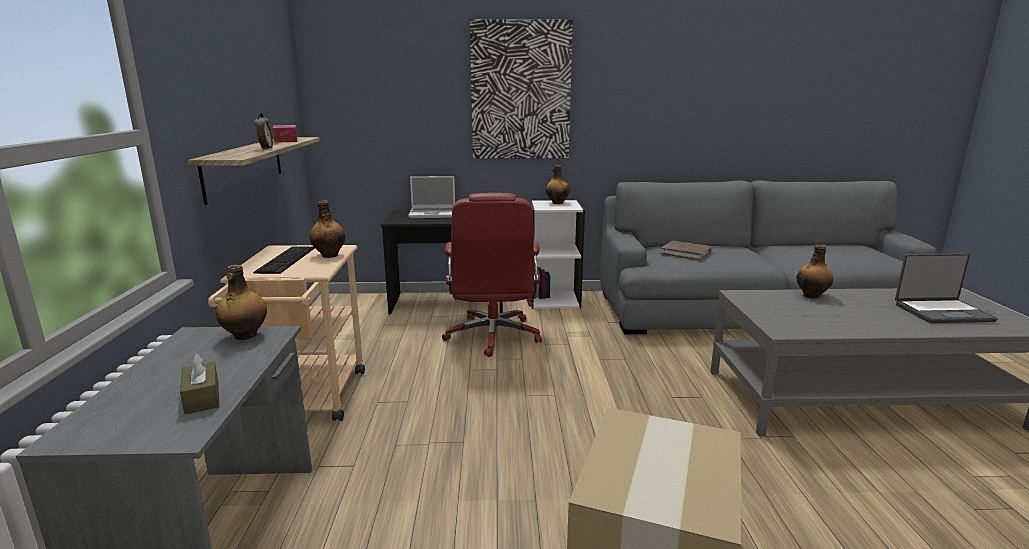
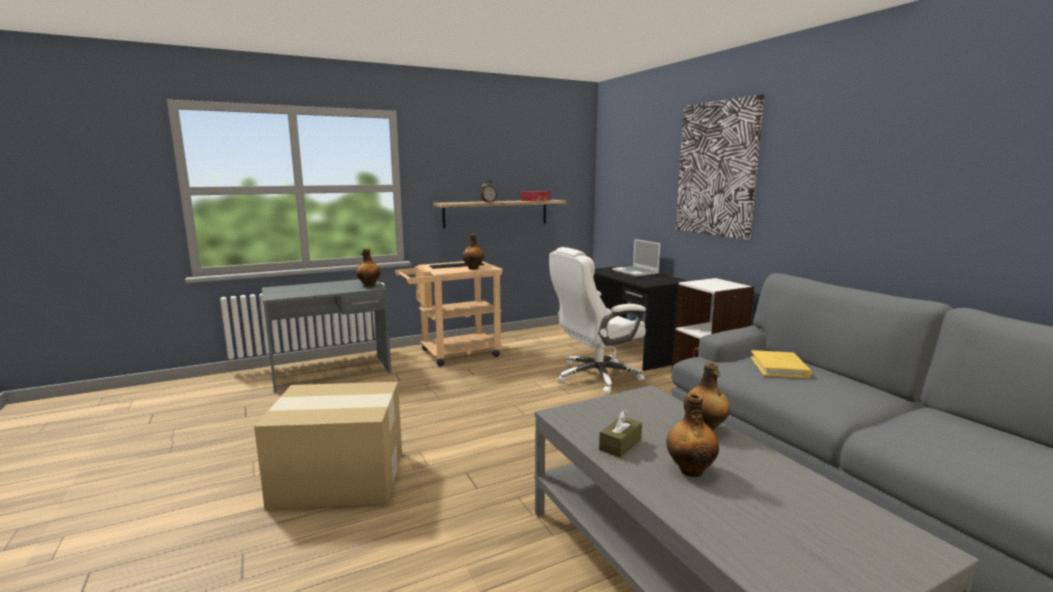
camera: 65 degrees right, 5 degrees down
(202, 397) = (305, 292): brown tissue box -> brown tissue box (620, 445)
(493, 336) = (595, 376): red office chair -> white office chair
(557, 203) = (722, 283): bottle -> bottle (690, 470)
(686, 253) = (779, 367): brown book -> yellow book
(942, 312) = (771, 520): laptop -> none

